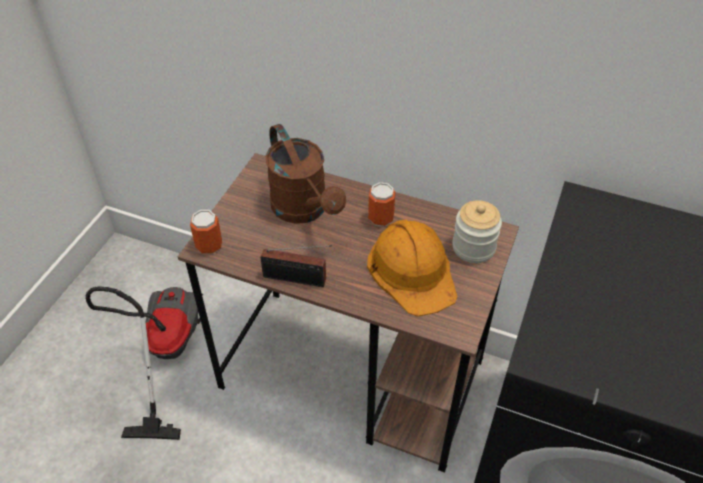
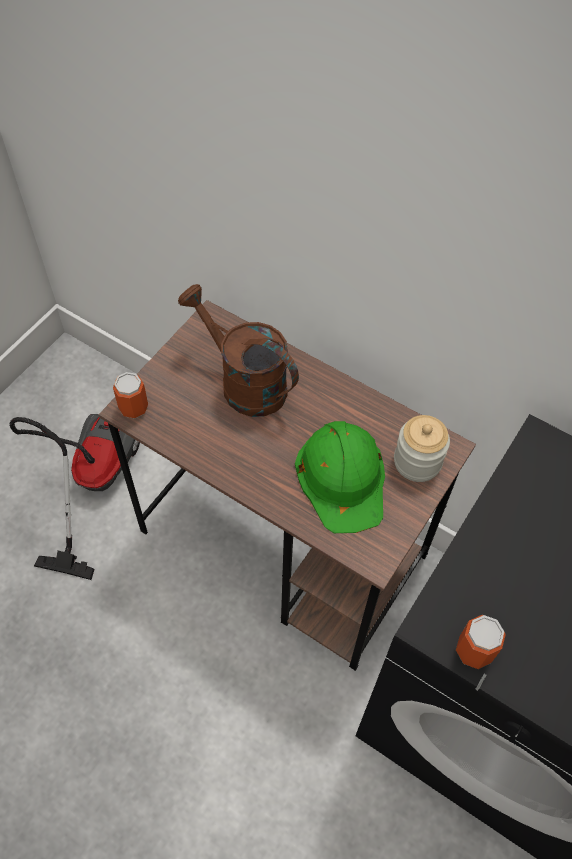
camera: 10 degrees right, 10 degrees up
(298, 279) = (218, 465): radio -> none
(304, 210) = (244, 382): brown watering can -> brown watering can turned 150 degrees clockwise
(381, 218) = (324, 407): can -> can (474, 651)
(412, 271) = (343, 478): orange hard hat -> green hard hat

